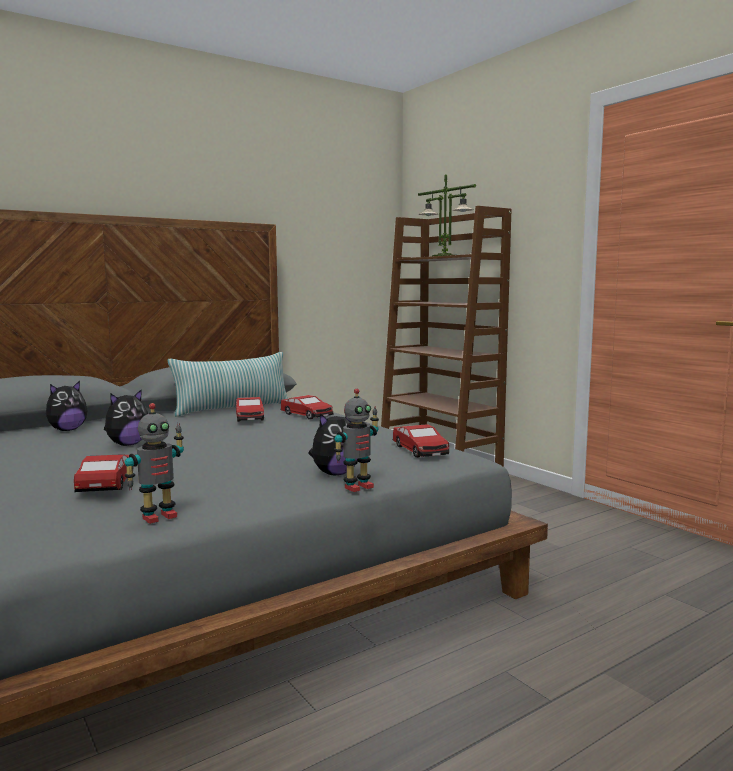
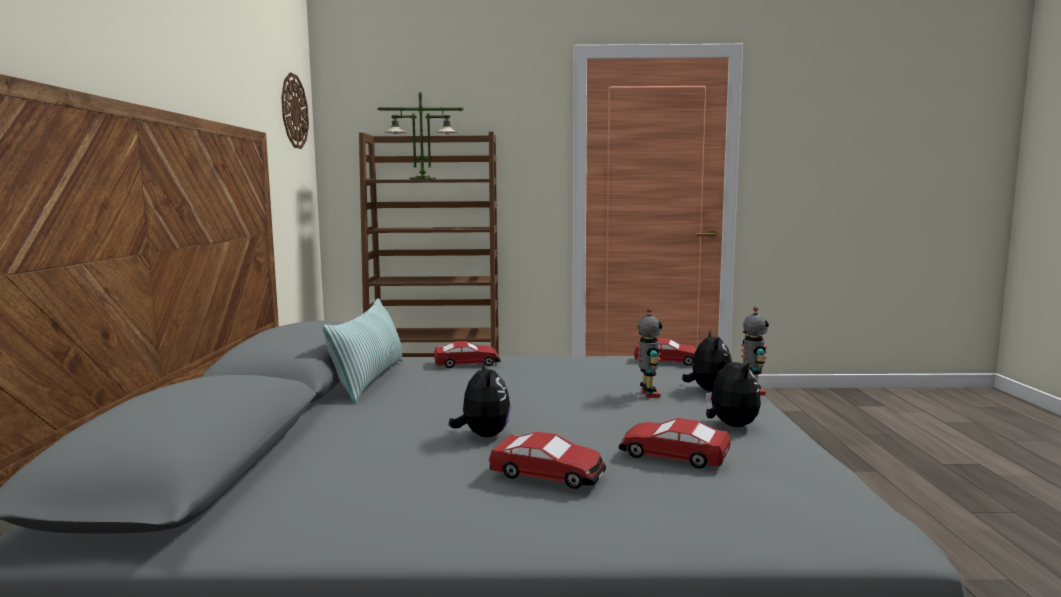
camera: 55 degrees left, 0 degrees up
(67, 430) = (311, 457): plush toy -> plush toy (730, 425)
(158, 517) = (795, 453): toy robot -> toy robot (648, 394)
(249, 417) = (437, 379): toy car -> toy car (548, 474)
(360, 204) = (294, 111): none -> wall clock

